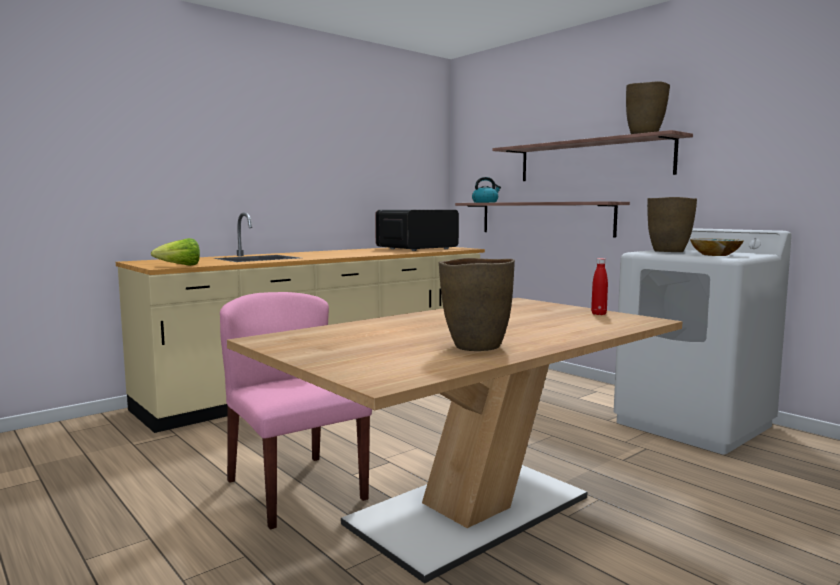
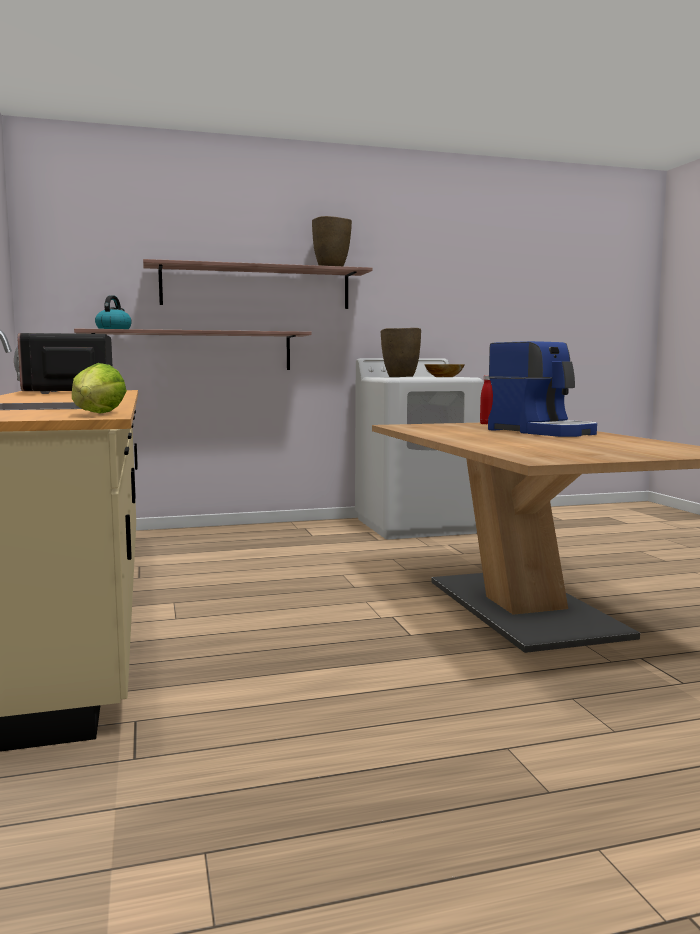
camera: 65 degrees left, 0 degrees up
(295, 489) = (426, 662): pink chair -> none
(475, 347) = (605, 440): brown vase -> none
(538, 329) = (543, 431): none -> coffee machine

